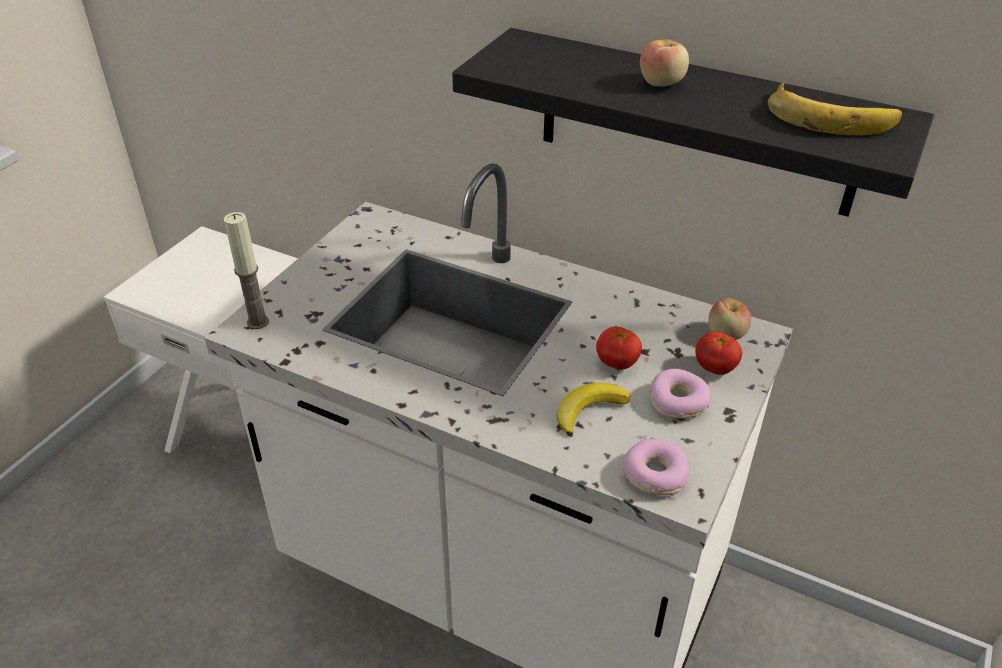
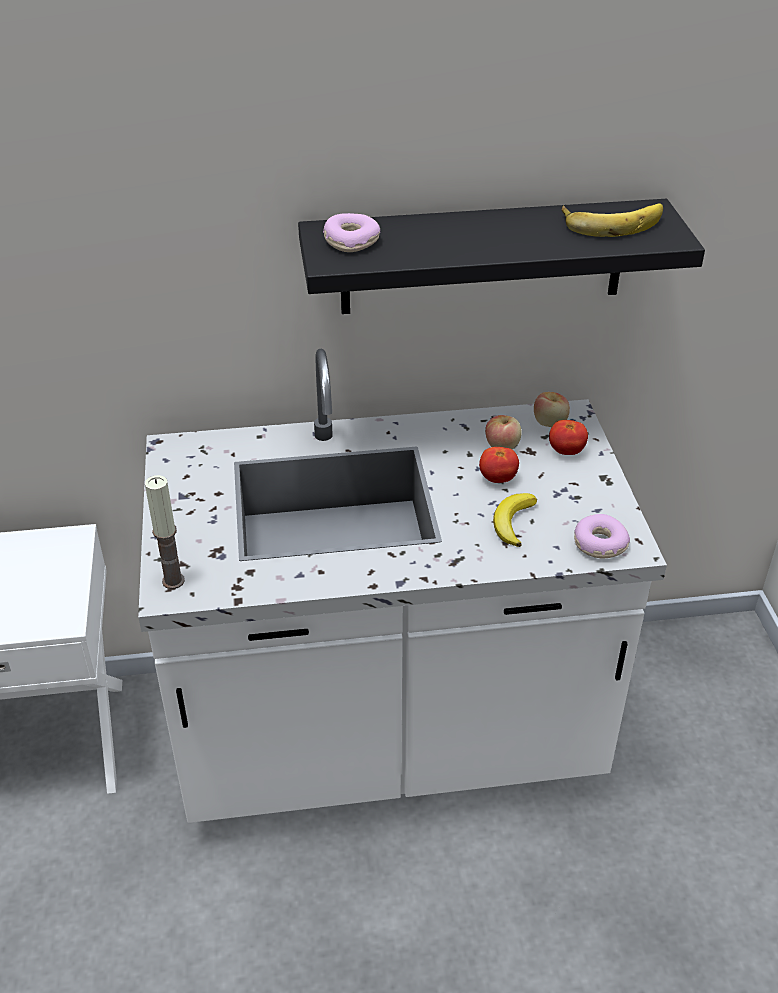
camera: 35 degrees left, 0 degrees up
(662, 83) = (475, 233): apple -> apple (502, 446)
(678, 401) = (565, 486): donut -> donut (351, 241)

